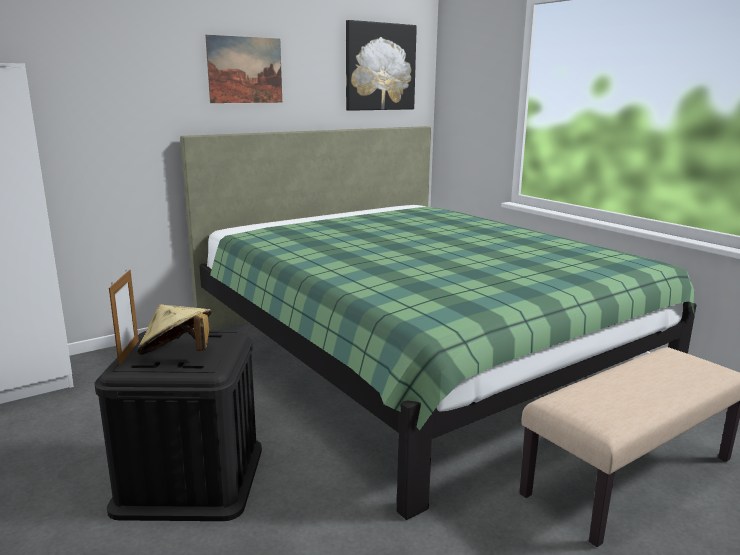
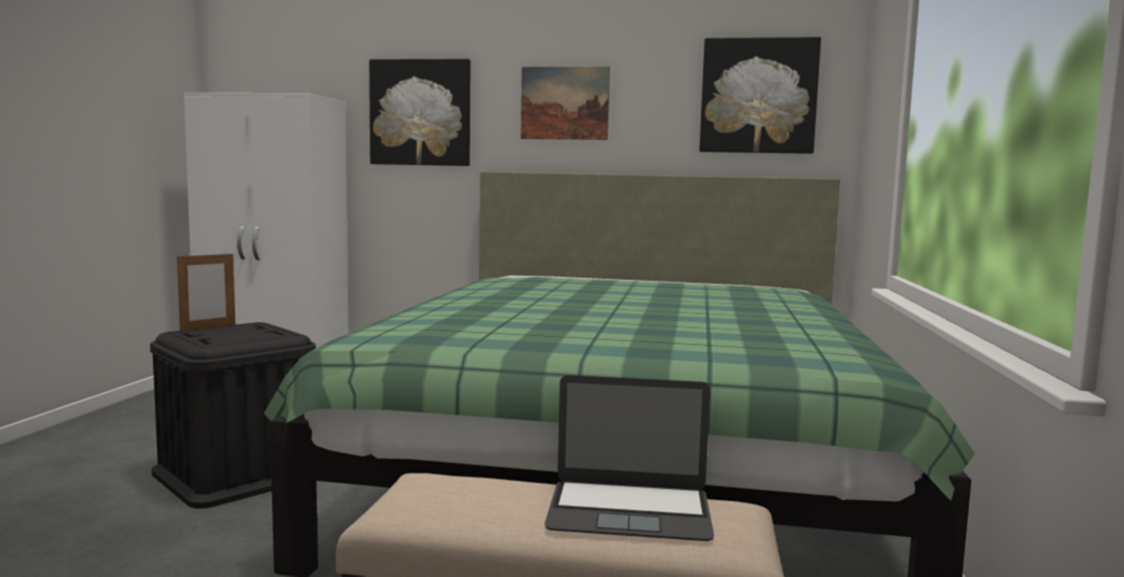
camera: 45 degrees right, 10 degrees down
(105, 78) = (421, 113): none -> picture
(177, 355) = (221, 334): beige hat -> none
(662, 371) = (629, 510): none -> laptop

